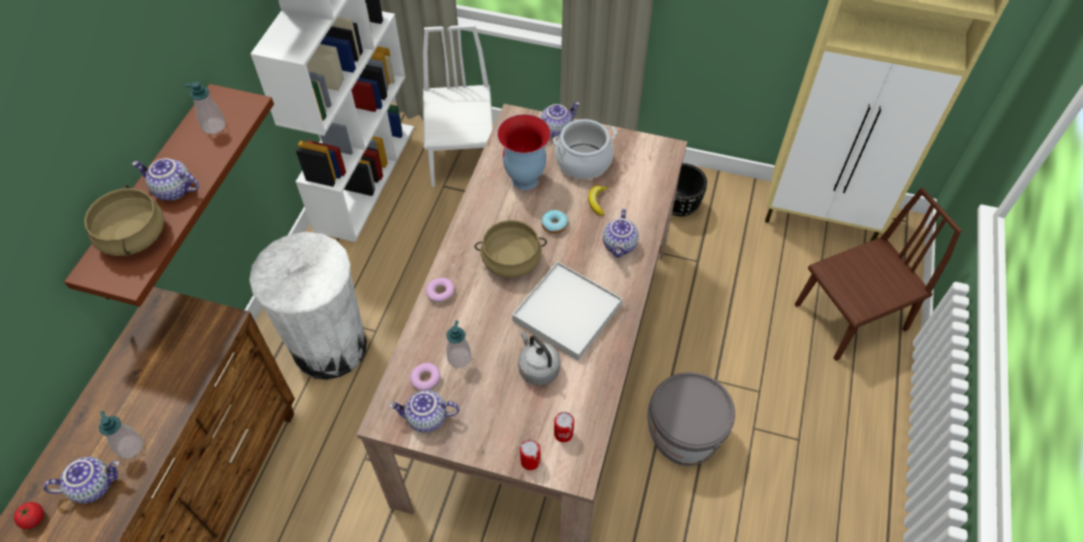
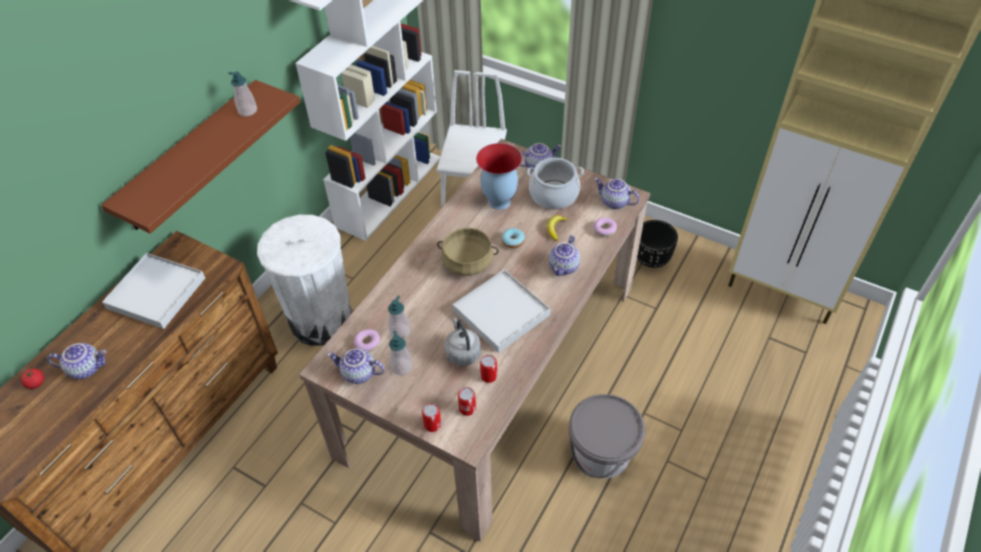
camera: 15 degrees right, 5 degrees down
(130, 447) = (122, 345): soap dispenser -> soap dispenser (401, 367)
(134, 236) = (162, 181): beige cooking pot -> none
(153, 371) = (156, 293): none -> white tray
(173, 190) = (201, 153): teapot -> teapot (614, 202)
(440, 293) = (401, 278): donut -> donut (604, 230)
(575, 390) = (489, 376): none -> can
(850, 317) = (786, 383): brown chair -> none

